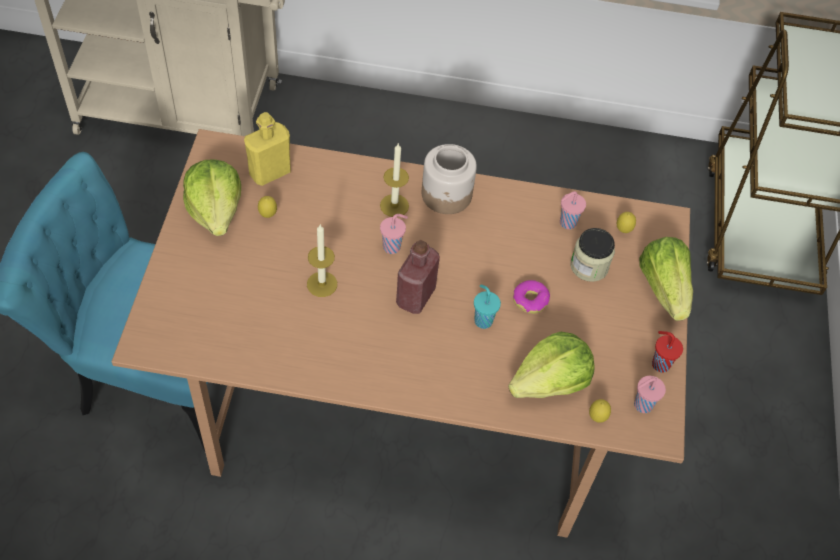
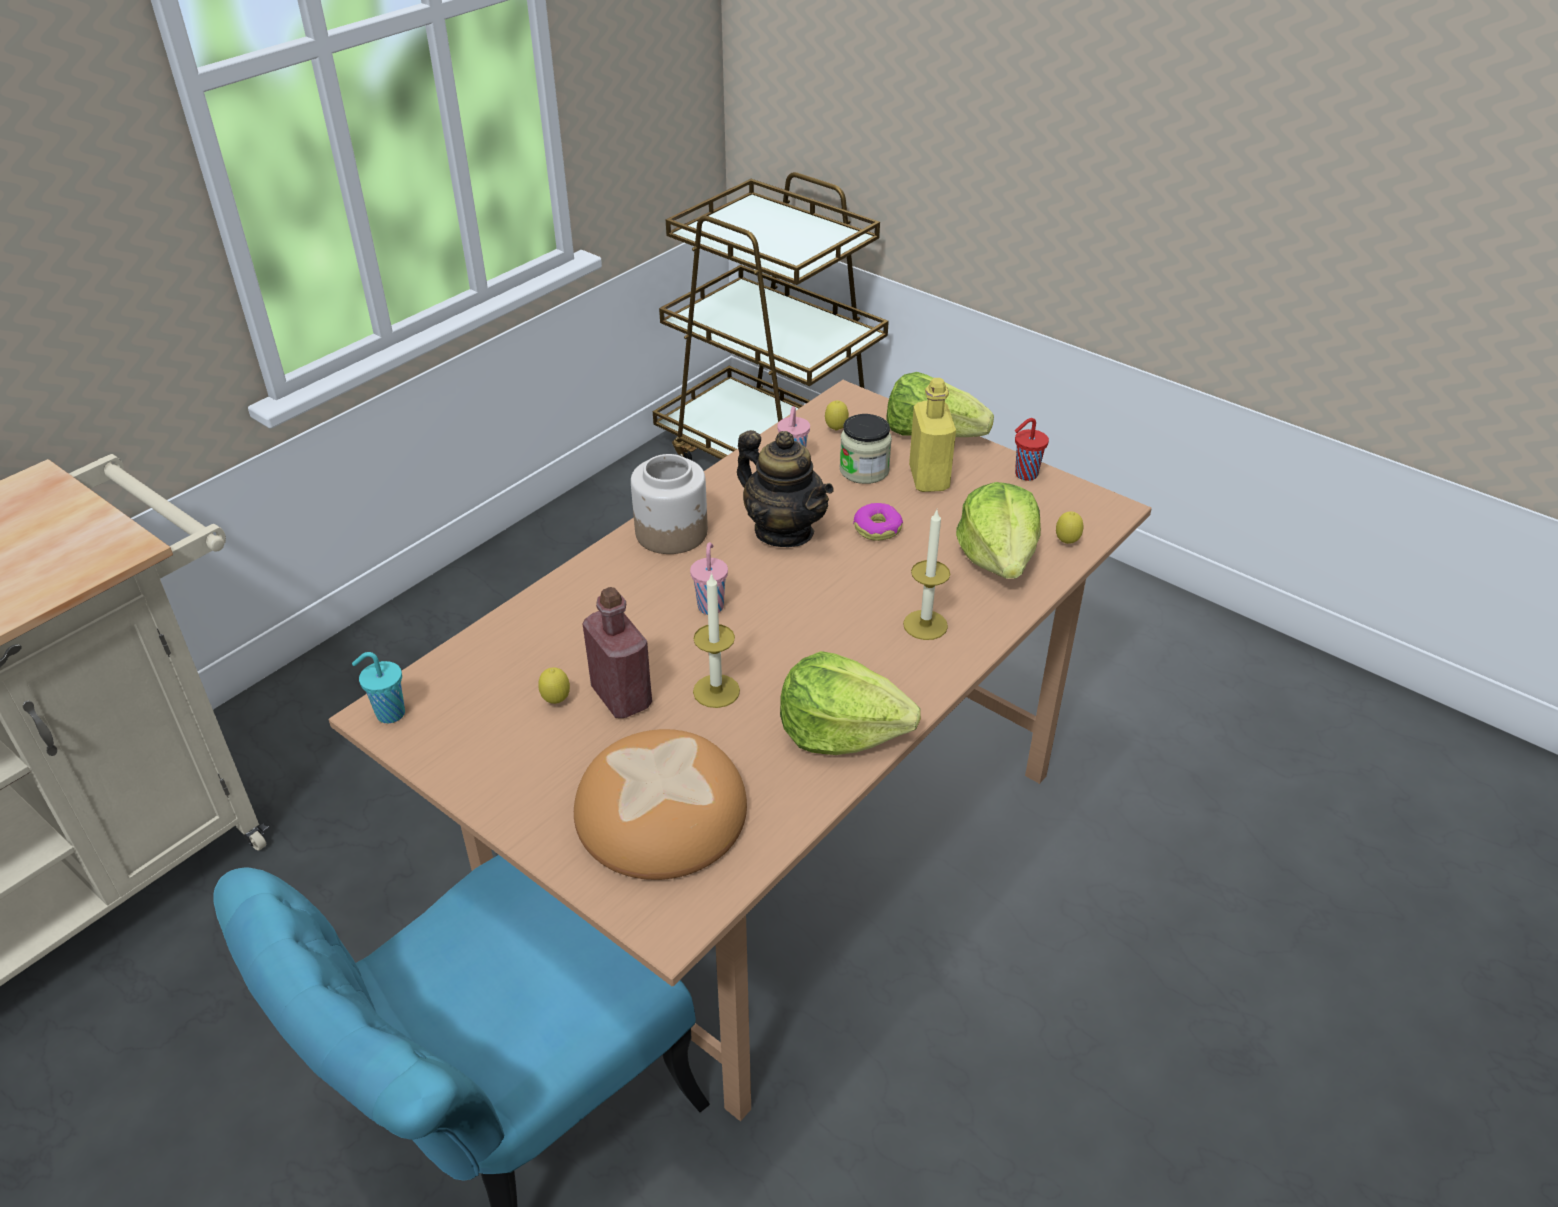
camera: 55 degrees left, 15 degrees down
(215, 302) = (660, 811): none -> bread
(216, 210) = (497, 753): lettuce -> lettuce (841, 731)
(270, 172) = (485, 673): yellow bottle -> yellow bottle (929, 478)
(394, 205) = (648, 580): candle -> candle (925, 625)
(415, 296) = (802, 615): red bottle -> red bottle (621, 697)
(482, 320) = (878, 574): turquoise cup -> turquoise cup (388, 714)
(490, 251) = (784, 531): none -> teapot
(641, 405) = (1069, 506): pink cup -> none

